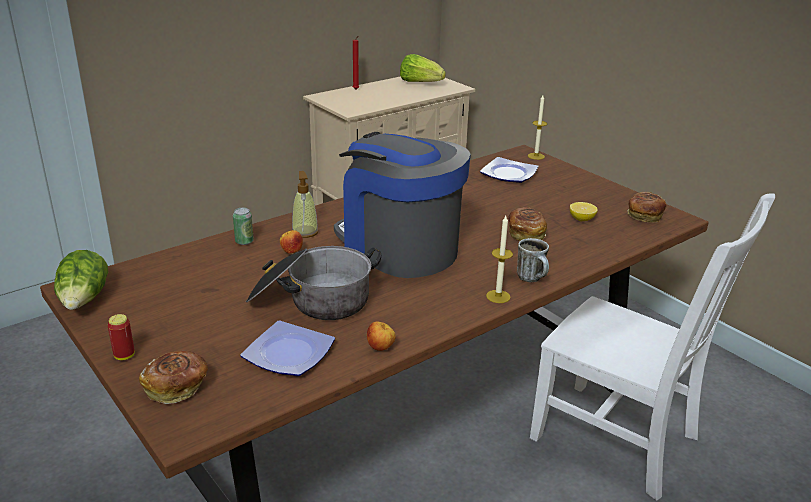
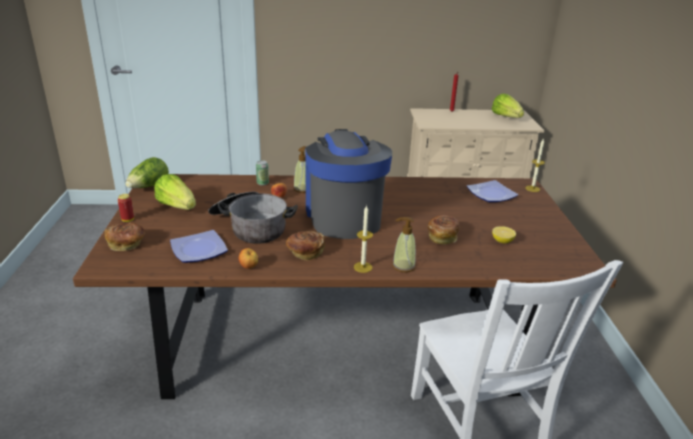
camera: 35 degrees right, 0 degrees up
(171, 311) = (177, 206): none -> lettuce
(533, 279) = (403, 266): mug -> soap dispenser
(644, 216) = (559, 256): bread -> bread (305, 253)

